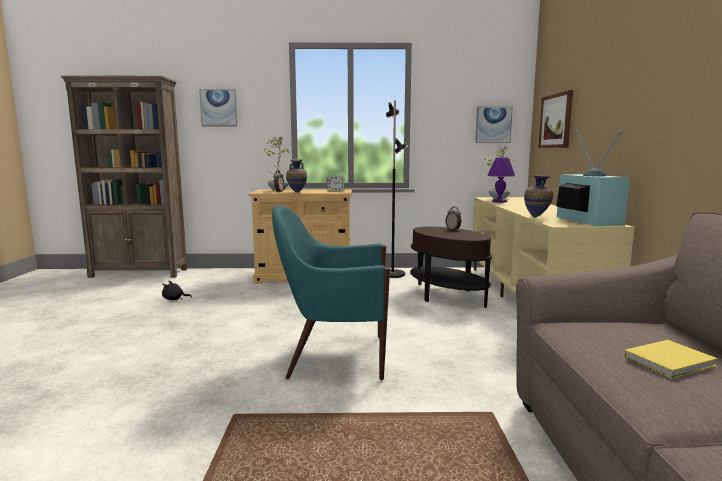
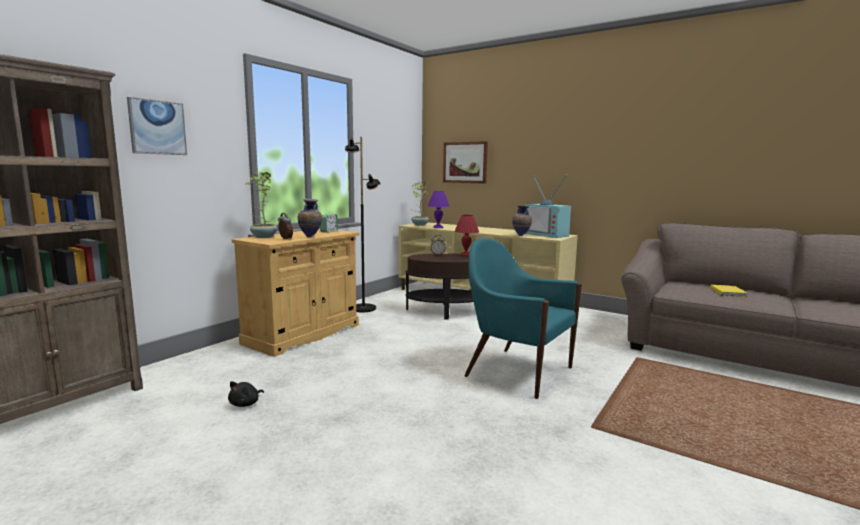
camera: 55 degrees left, 0 degrees up
(335, 356) = (516, 371): turquoise armchair -> turquoise armchair turned 90 degrees clockwise
(476, 234) = (465, 255): none -> red table lamp
(493, 124) = (403, 161): picture -> none
(585, 221) = (548, 234): television -> television turned 150 degrees counterclockwise

